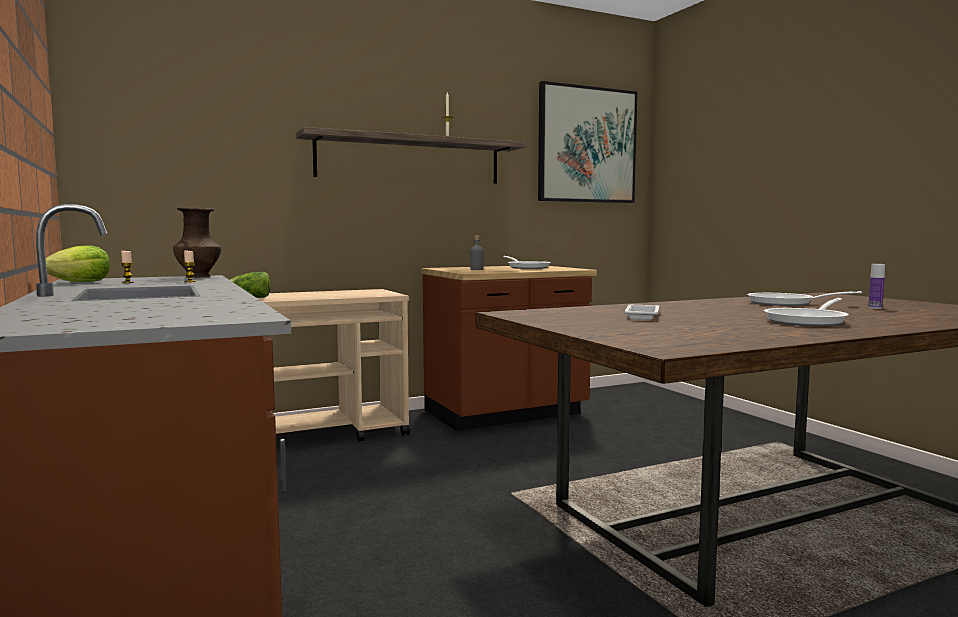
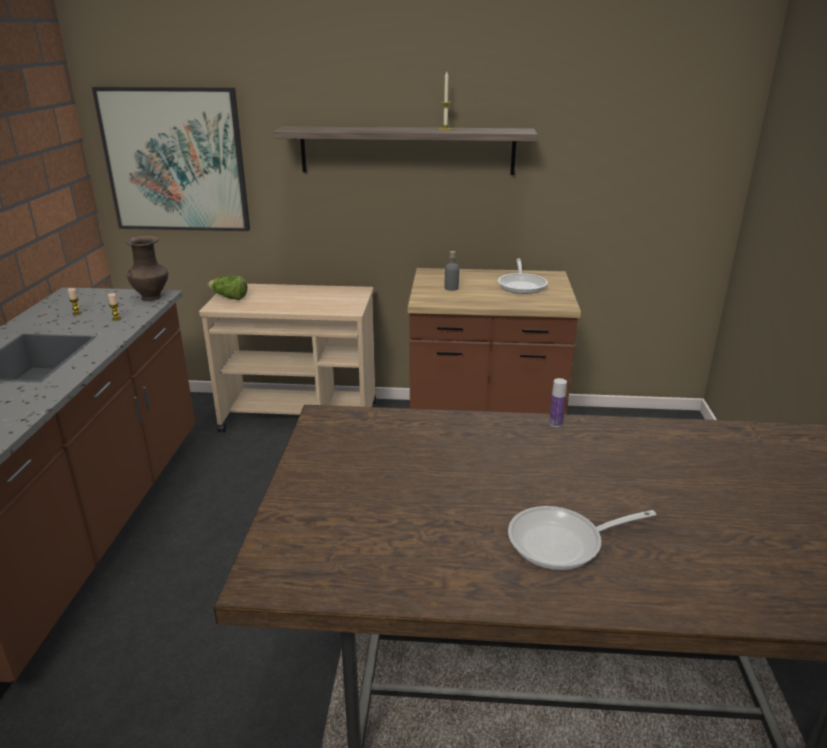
camera: 30 degrees right, 20 degrees up
(80, 282) = (52, 306): lettuce -> none
(587, 145) = (651, 122): picture -> picture (175, 160)
(642, 315) = (425, 463): white tray -> none
(786, 303) = (673, 463): frying pan -> none
(875, 308) = (756, 517): bottle -> bottle (555, 423)

